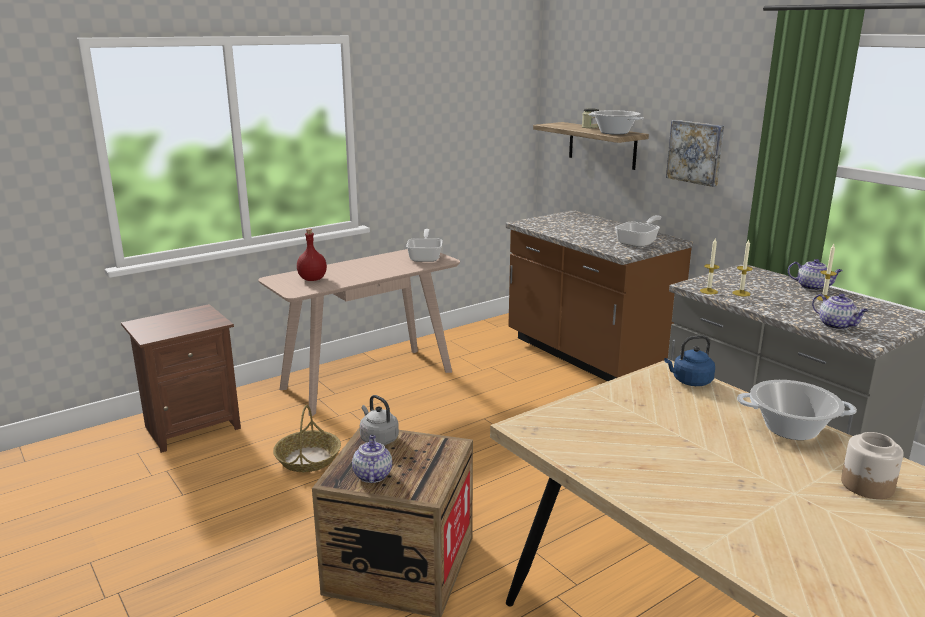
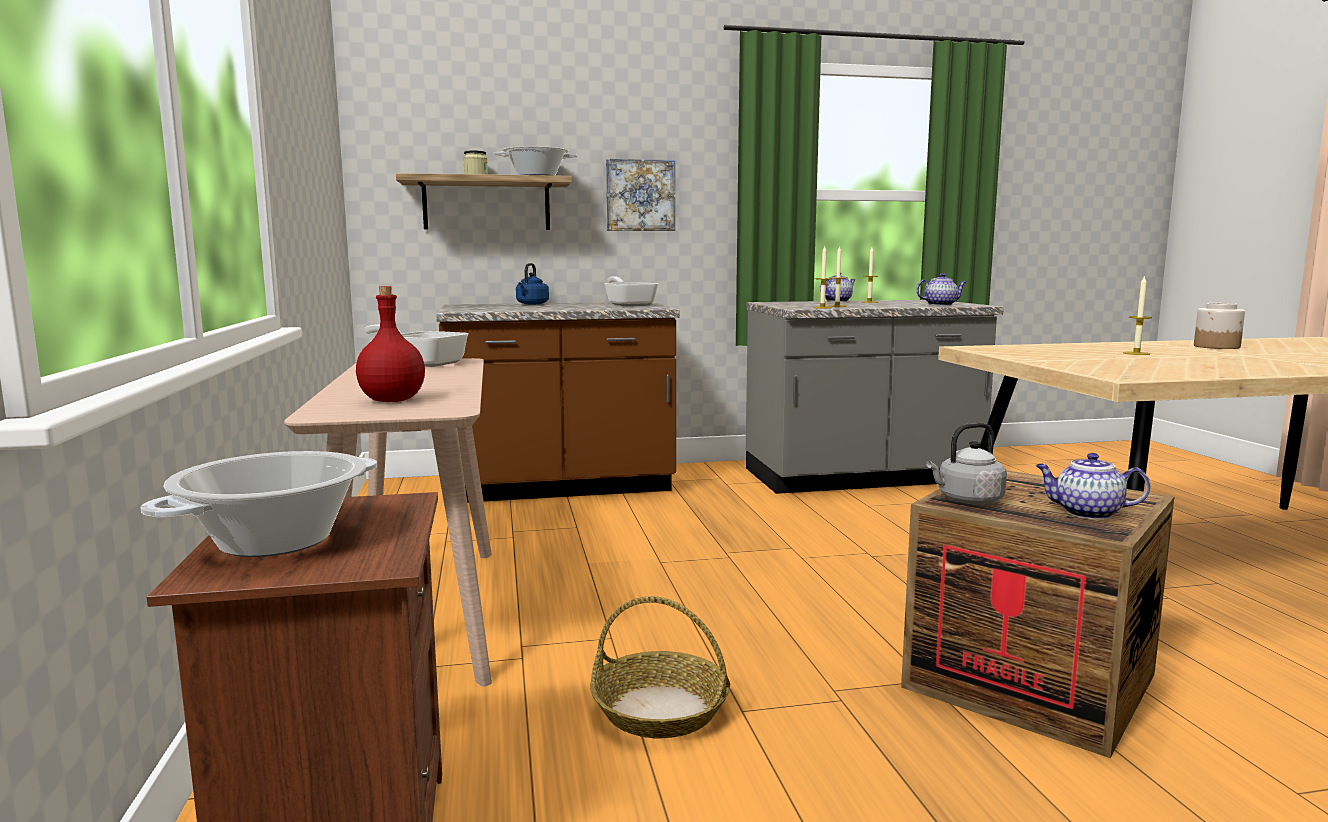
camera: 65 degrees left, 10 degrees down
(690, 381) = (1003, 347): blue kettle -> blue kettle (531, 304)
(720, 438) = (1136, 353): none -> candle
(791, 428) = (1112, 345): cooking pot -> cooking pot (274, 541)

